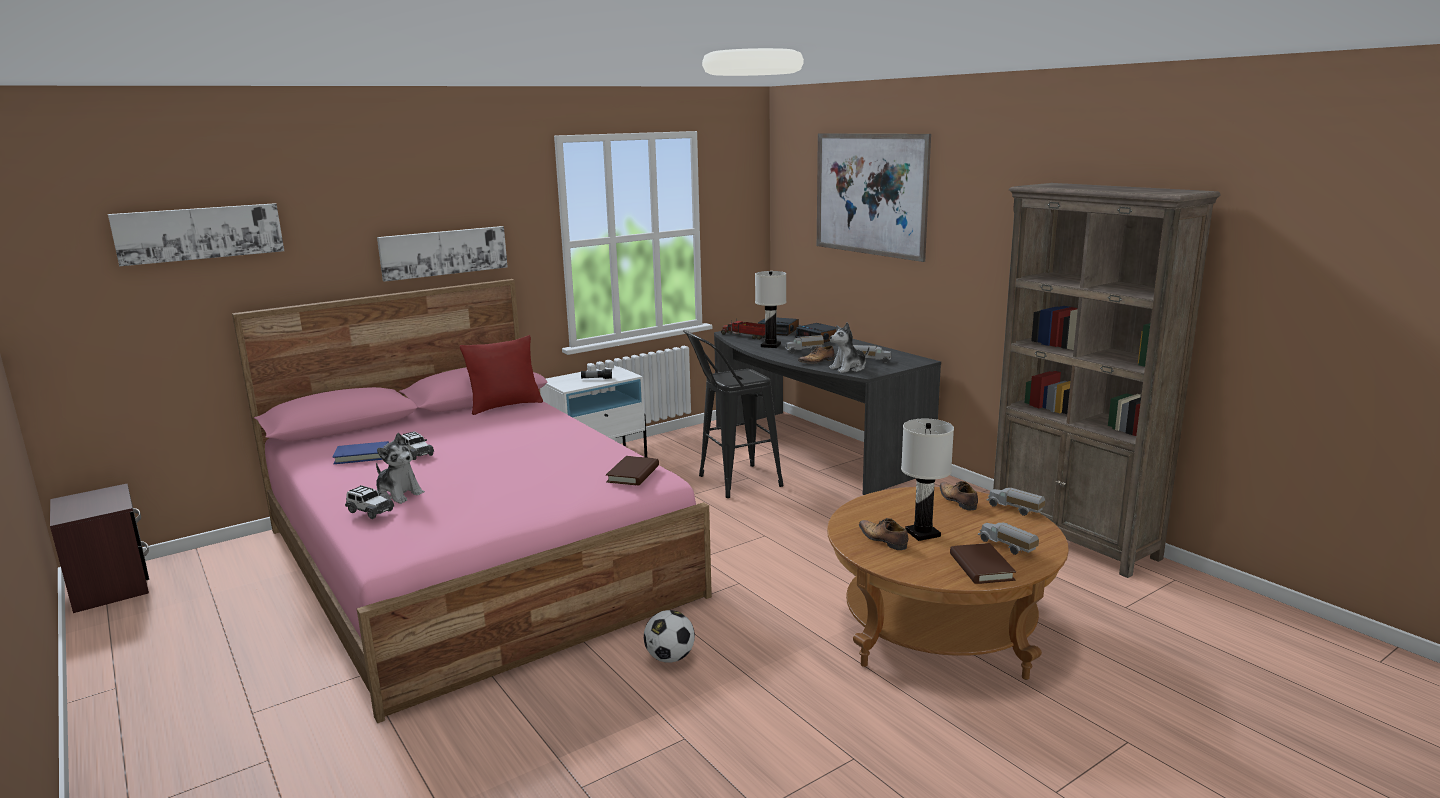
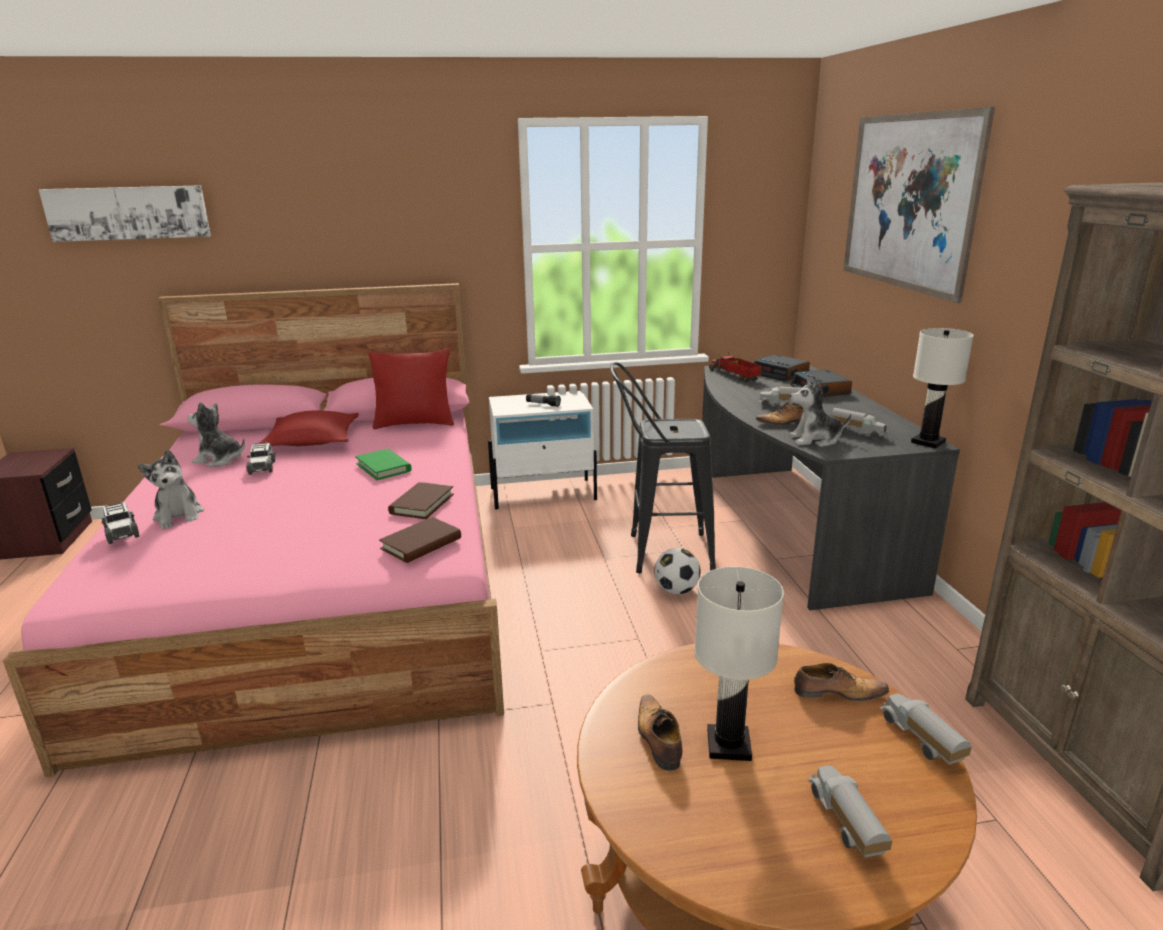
camera: 25 degrees right, 5 degrees up
(362, 456) = (220, 460): blue book -> plush toy
(428, 431) = (312, 441): none -> red pillow
(444, 252) = (382, 248): picture -> none
(527, 437) = (383, 467): none -> green book
(670, 658) = (380, 796): football -> football (676, 590)
(771, 345) = (750, 392): white table lamp -> white table lamp (928, 442)
(957, 501) = (837, 693): shoe -> shoe turned 90 degrees clockwise
(981, 567) = (764, 857): brown book -> brown book (422, 504)

